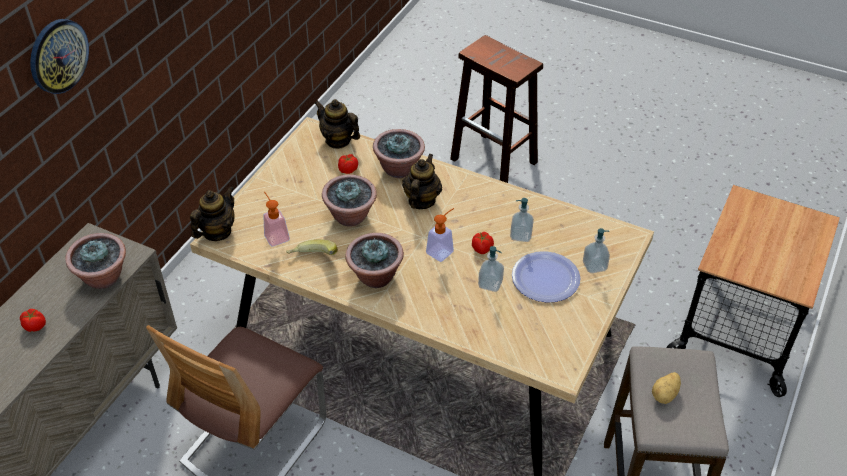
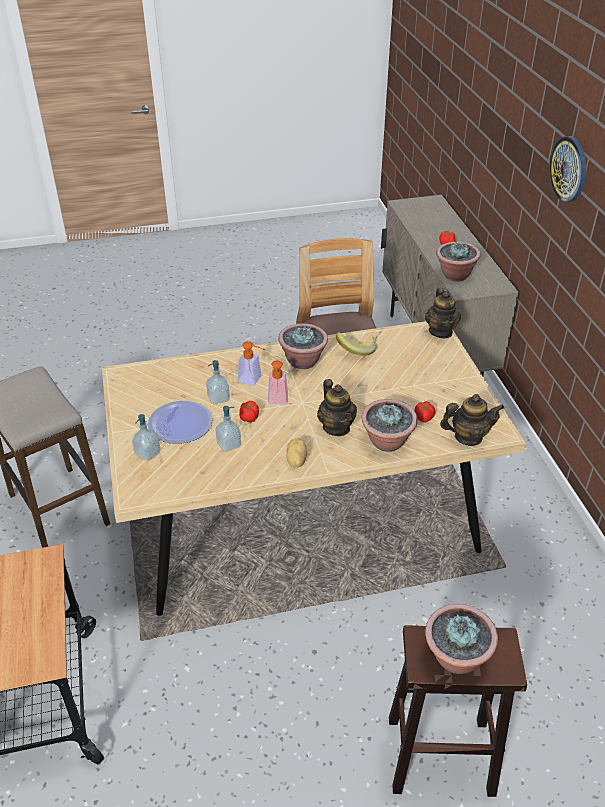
camera: 140 degrees right, 5 degrees down
(275, 235) = (403, 349): soap dispenser -> soap dispenser (253, 380)
(351, 216) = (371, 387): potted plant -> potted plant (456, 658)
(665, 395) = (37, 398): potato -> potato (295, 460)

